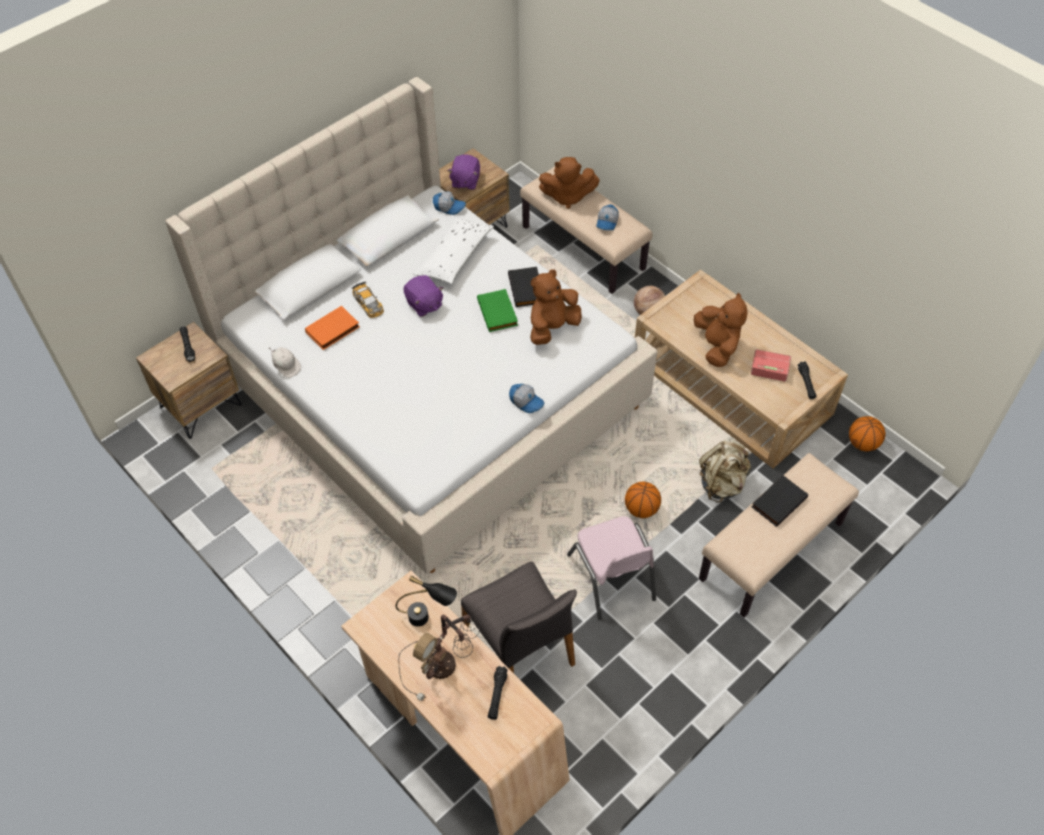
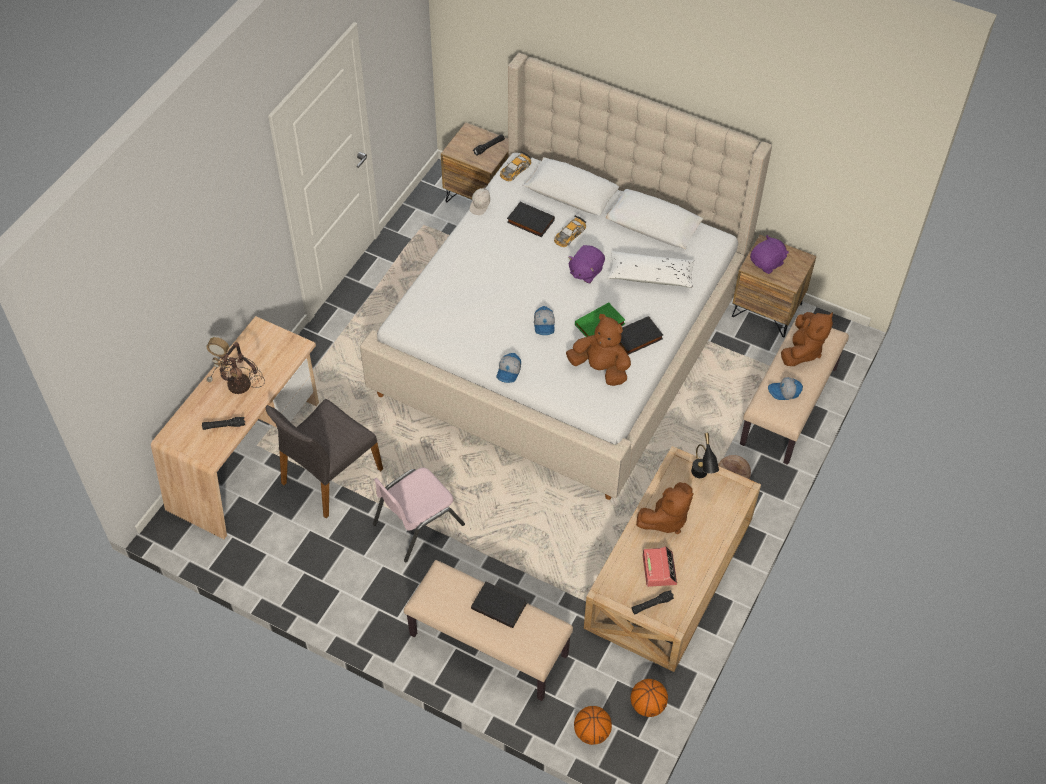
camera: 70 degrees right, 0 degrees up
(252, 323) = (515, 170): none -> toy car
(333, 330) = (529, 222): orange book -> black book
(428, 619) = (276, 365): black table lamp -> black table lamp (701, 478)
(449, 206) = (711, 254): cap -> cap (544, 325)
(465, 181) = (767, 263): purple plush toy -> purple plush toy turned 150 degrees clockwise
(567, 196) = (802, 351): brown plush toy -> brown plush toy turned 135 degrees counterclockwise
(641, 509) = (495, 530): basketball -> basketball (591, 732)
(722, 483) = (549, 588): beige backpack -> none

